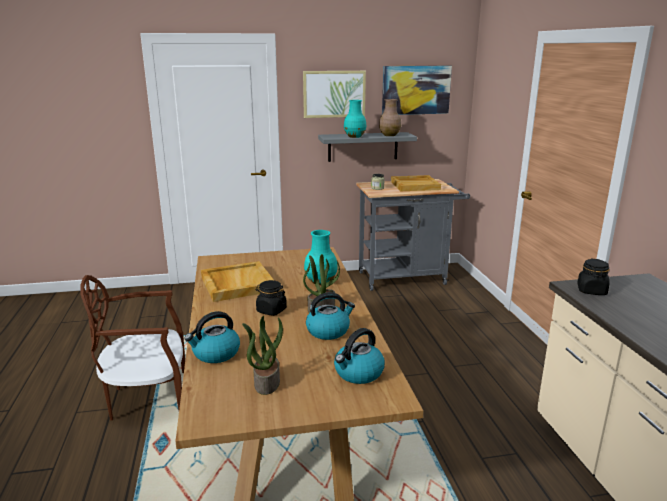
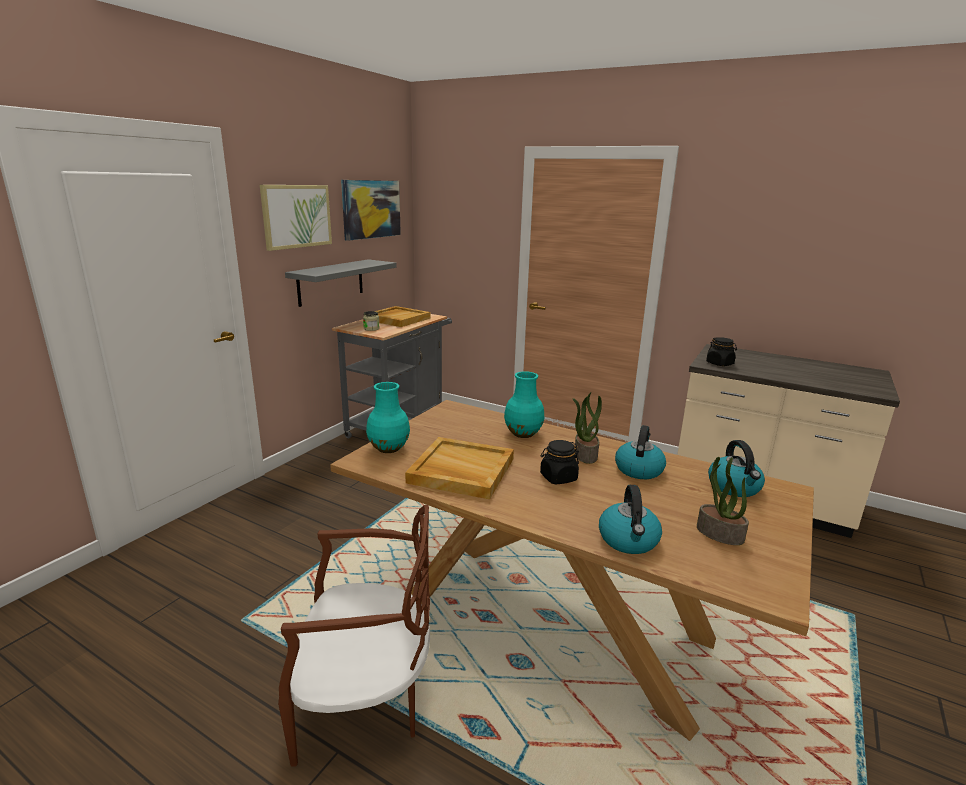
camera: 50 degrees left, 0 degrees up
(148, 399) = (365, 701): brown chair -> brown chair turned 120 degrees counterclockwise
(354, 136) = (338, 269): turquoise vase -> turquoise vase (388, 448)
(389, 135) = (367, 264): brown vase -> none

